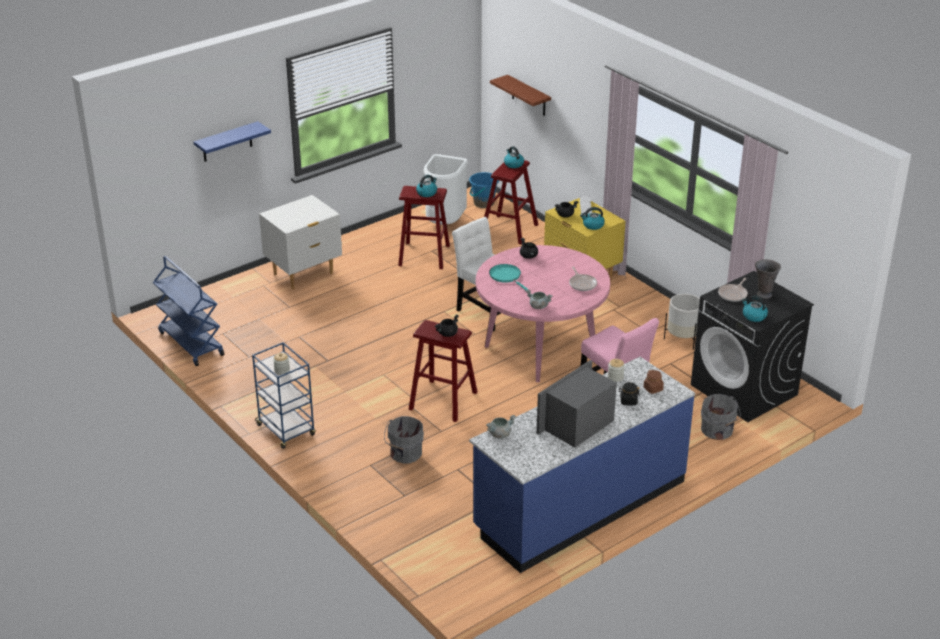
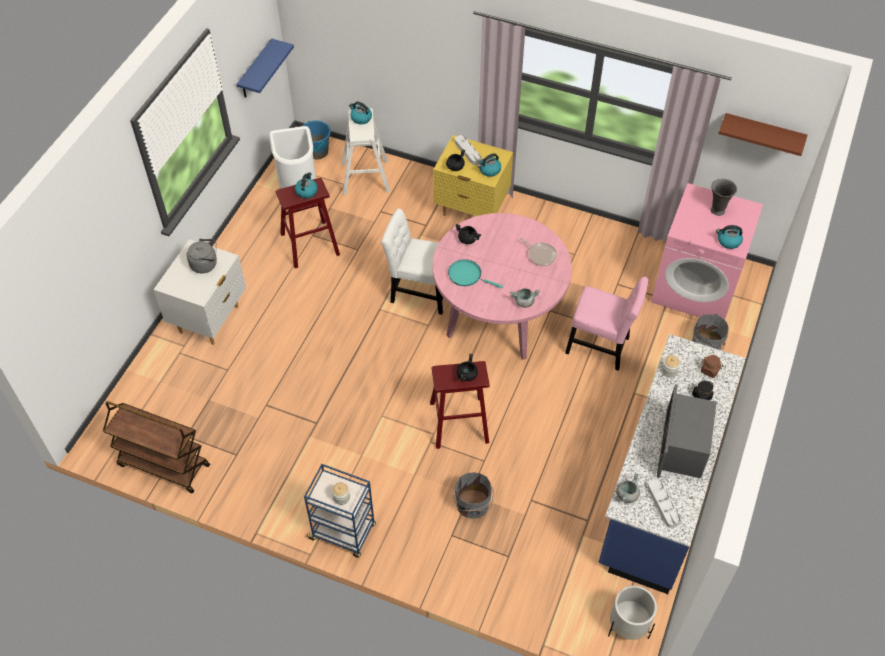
camera: 30 degrees left, 20 degrees up
(190, 343) = (163, 465): blue cart -> brown cart
(227, 142) = (103, 240): blue shelf -> blue shelf (255, 70)
(310, 211) = (206, 264): none -> grey kettle
(509, 229) = (365, 177): red stool -> white stool
(525, 450) = (663, 504): none -> grey tray
(528, 96) = (355, 43): brown shelf -> brown shelf (763, 134)
(682, 339) = (608, 251): white planter -> white planter (628, 626)
(733, 294) = (693, 221): frying pan -> none
(744, 390) = (696, 288): black washing machine -> pink washing machine

